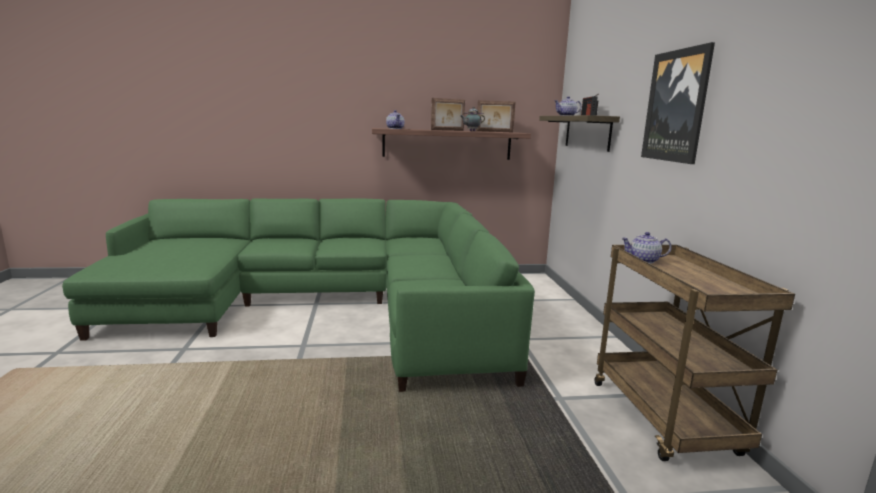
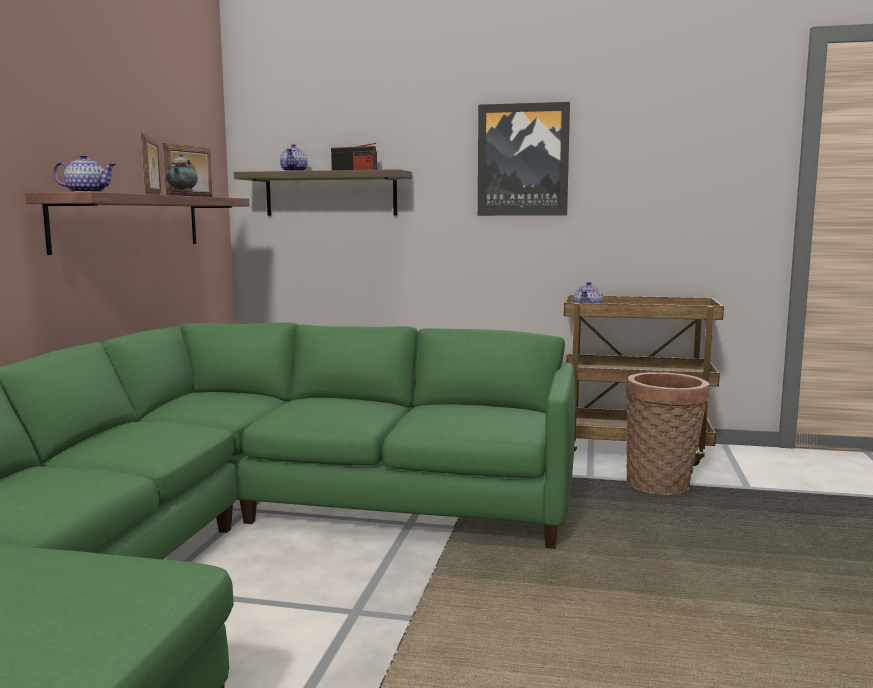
camera: 70 degrees left, 5 degrees down
(574, 438) = (662, 486): none -> basket

